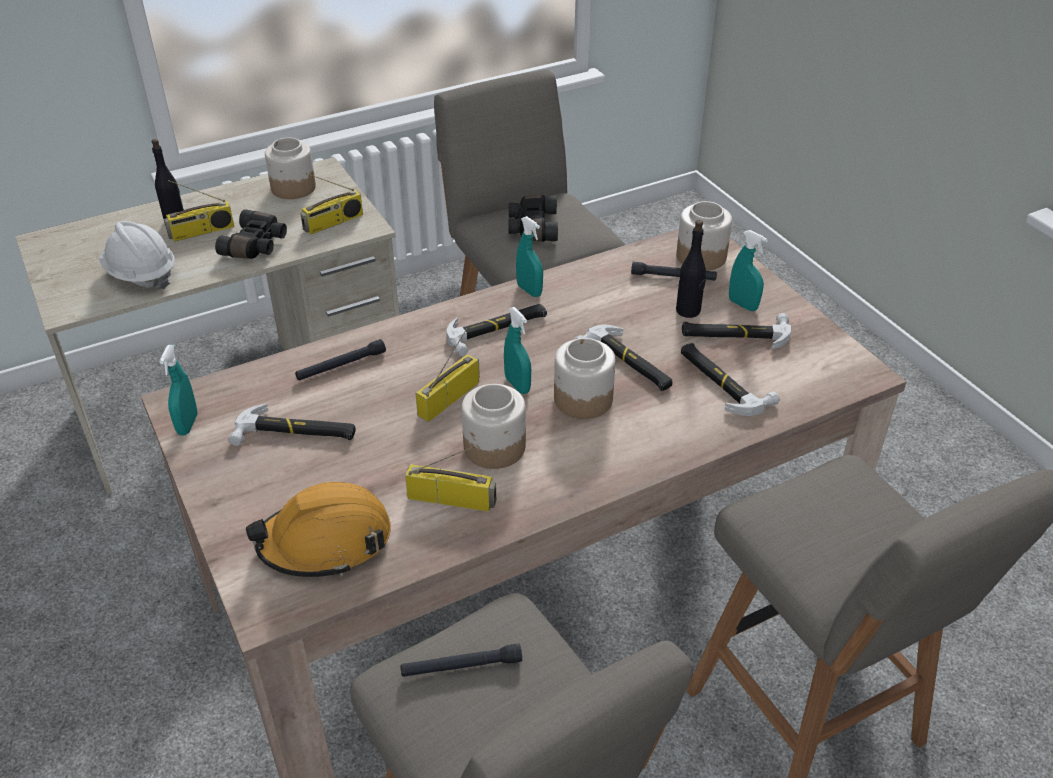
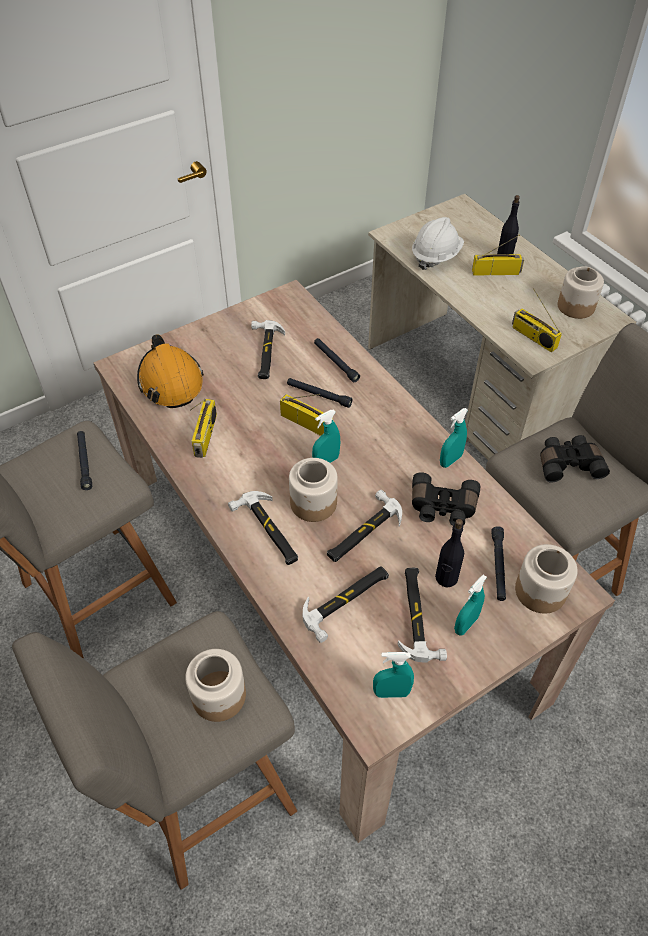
camera: 85 degrees right, 10 degrees up
(187, 424) = (270, 304): turquoise spray bottle -> turquoise spray bottle (391, 693)
(201, 232) = (496, 272): radio -> radio turned 120 degrees clockwise
(256, 245) = (488, 302): black binoculars -> black binoculars (442, 508)
(399, 385) = (319, 395): none -> black flashlight
(494, 448) = (256, 453): jar -> jar (218, 696)
(497, 329) = (393, 444): hammer -> hammer (268, 530)

